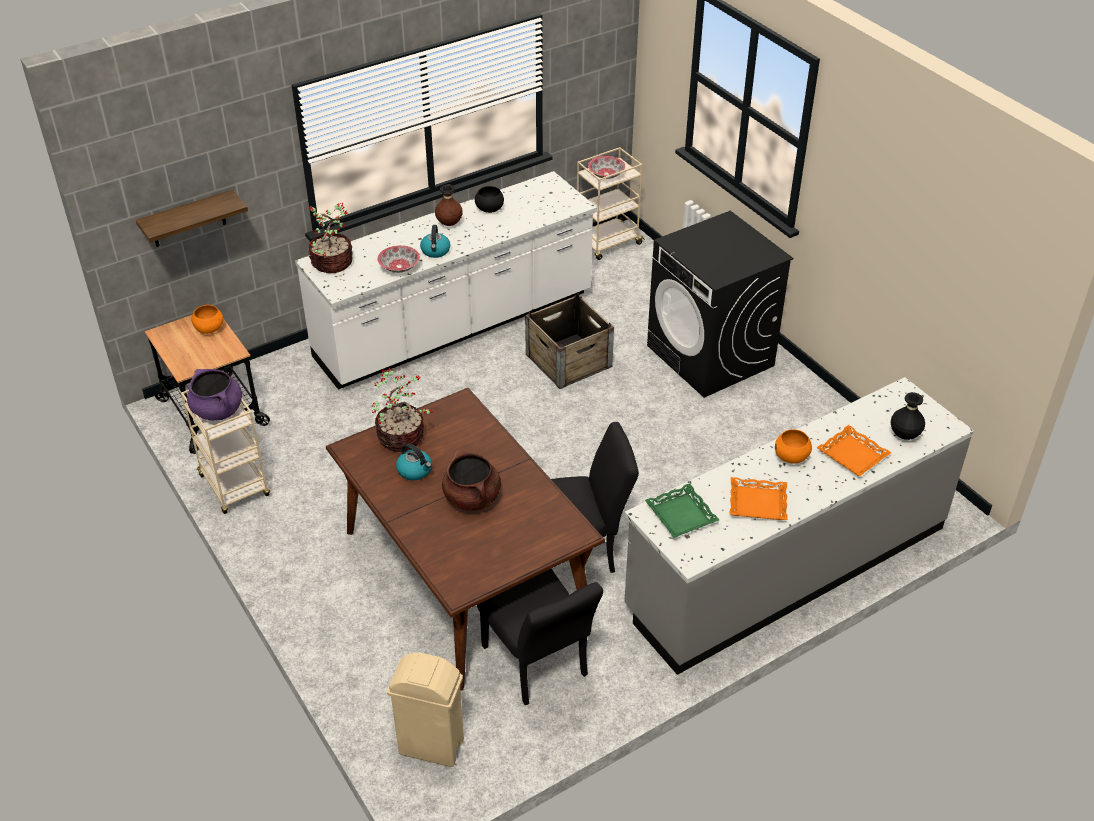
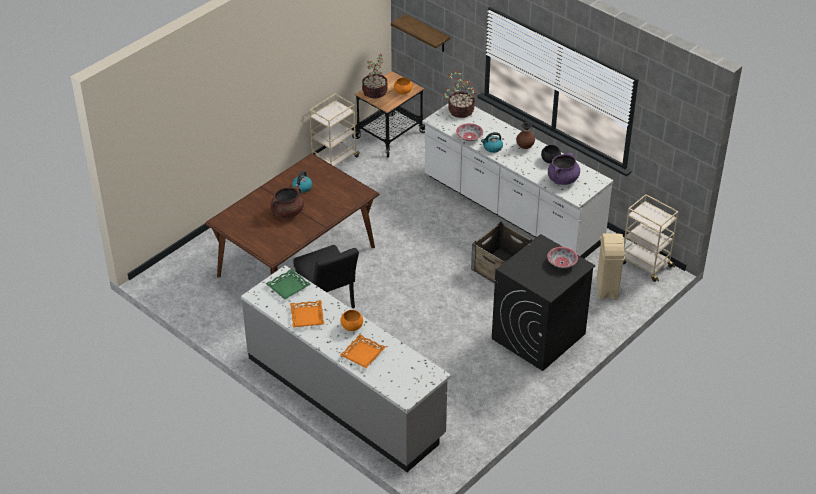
camera: 75 degrees right, 0 degrees up
(218, 410) = (333, 113): purple cooking pot -> purple cooking pot (563, 179)
(402, 437) = (326, 177): potted plant -> potted plant (375, 92)
(432, 747) = (179, 274): beige trash can -> beige trash can (607, 289)
(539, 666) = (240, 302): black chair -> none
(606, 174) = (648, 215): bowl -> bowl (561, 262)
(904, 435) = (389, 377): black vase -> none

